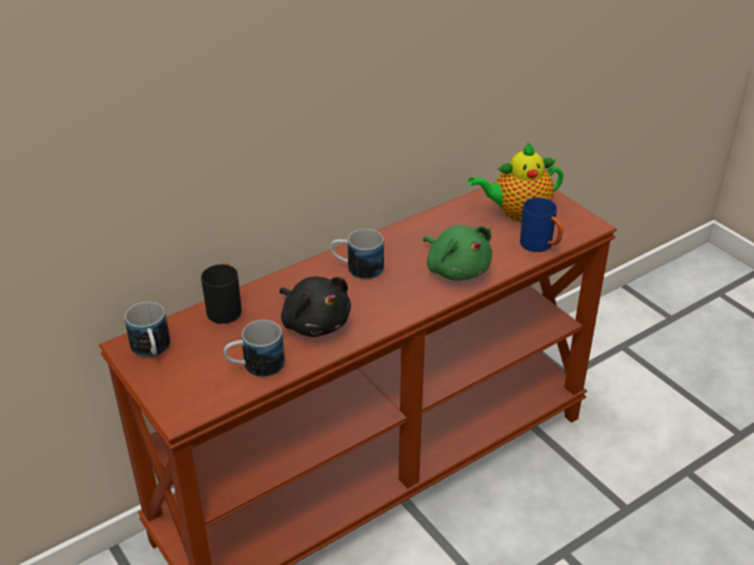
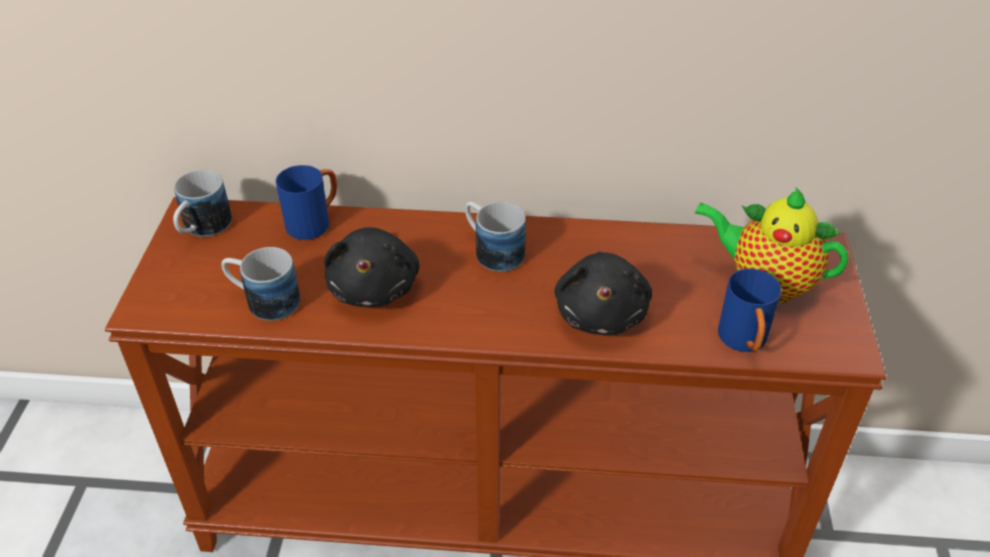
camera: 40 degrees right, 5 degrees up
(225, 308) = (314, 222): black mug -> blue mug
(456, 269) = (601, 313): green plush toy -> black plush toy

